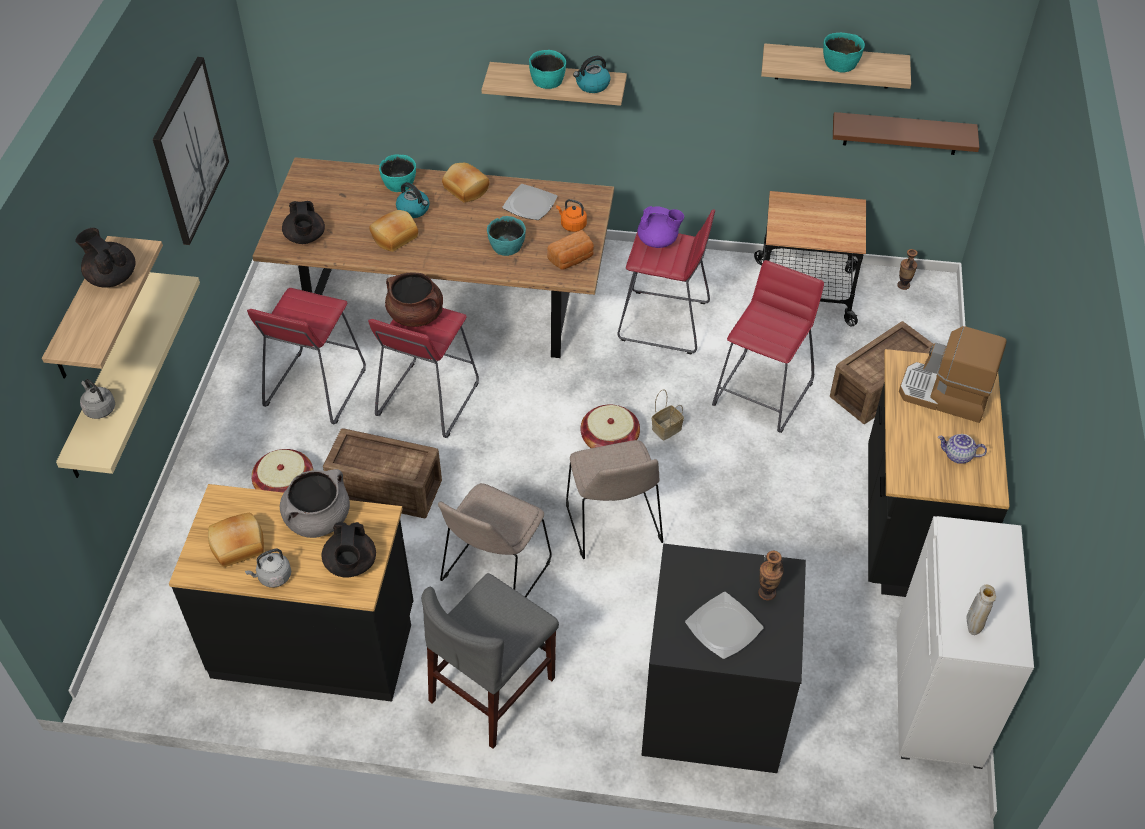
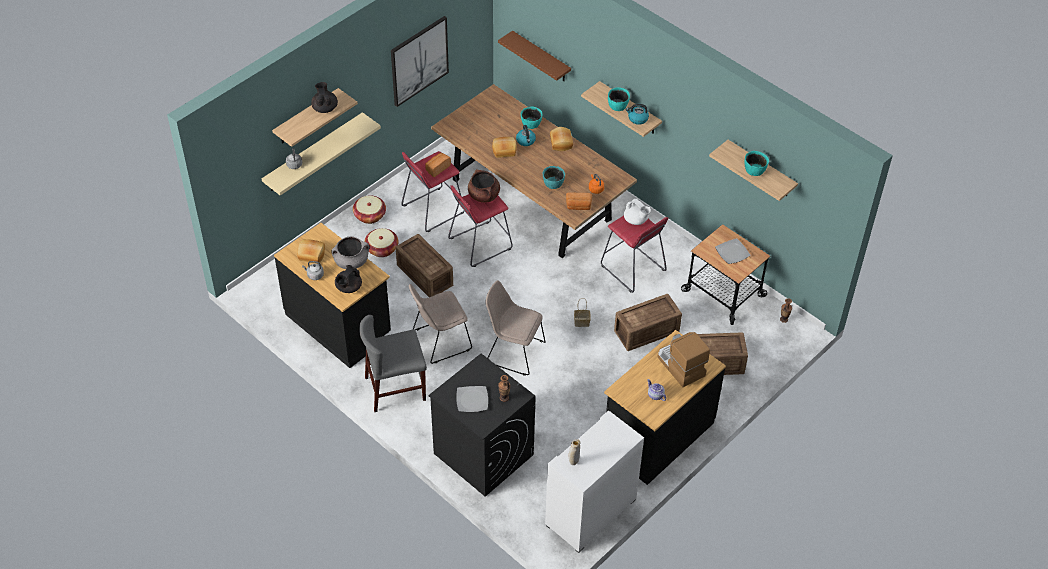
camera: 35 degrees right, 0 degrees up
(305, 238) = (462, 129): black teapot -> none
(310, 312) = (437, 168): none -> bread
(530, 205) = (585, 167): plate -> plate (732, 253)
(609, 440) = (548, 311): basket -> basket (370, 215)
(614, 525) = (513, 351): beige chair -> beige chair turned 90 degrees clockwise
(658, 241) = (636, 220): purple teapot -> white teapot
(762, 393) = (648, 331): red stool -> crate
(901, 133) = (794, 226): brown shelf -> brown shelf (541, 57)

